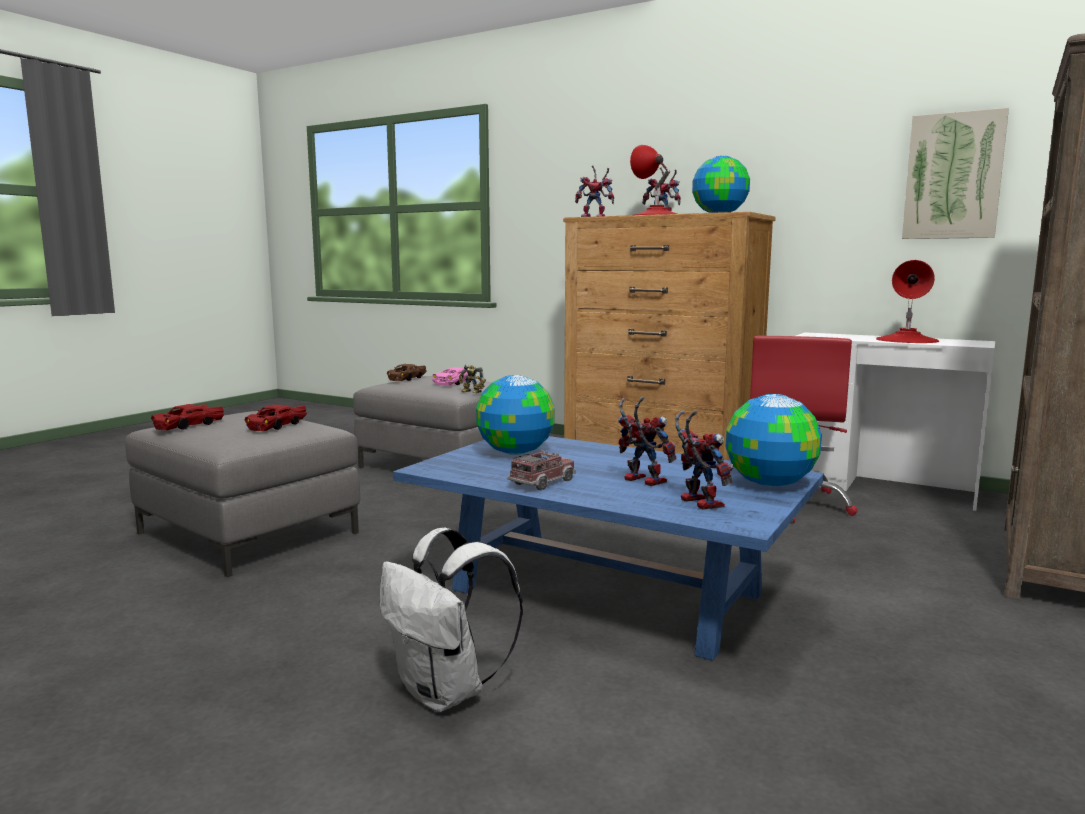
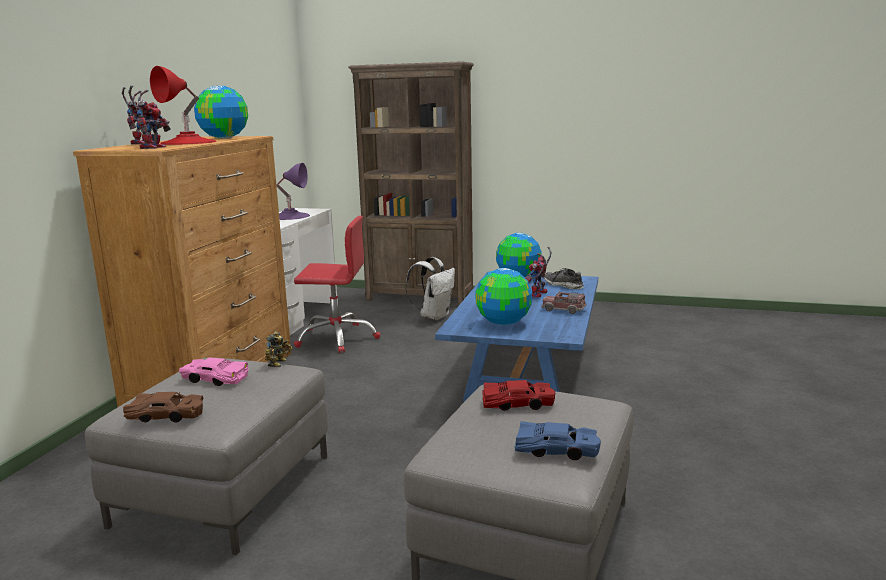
camera: 105 degrees left, 5 degrees up
(188, 425) = (556, 450): red toy car -> blue toy car
(446, 692) = (666, 390): white backpack -> white backpack (434, 316)
(696, 502) = (563, 285): toy robot -> shoe
(907, 340) = (290, 216): red table lamp -> purple table lamp
(953, 176) = (261, 105): picture -> none

